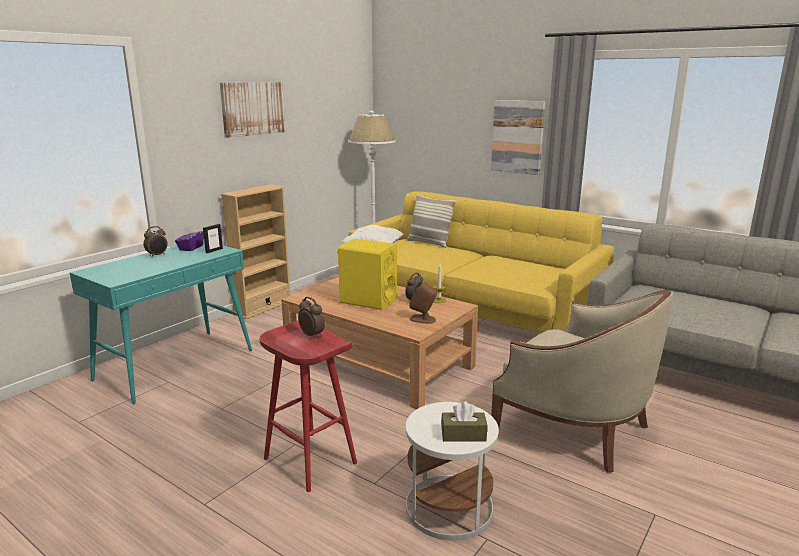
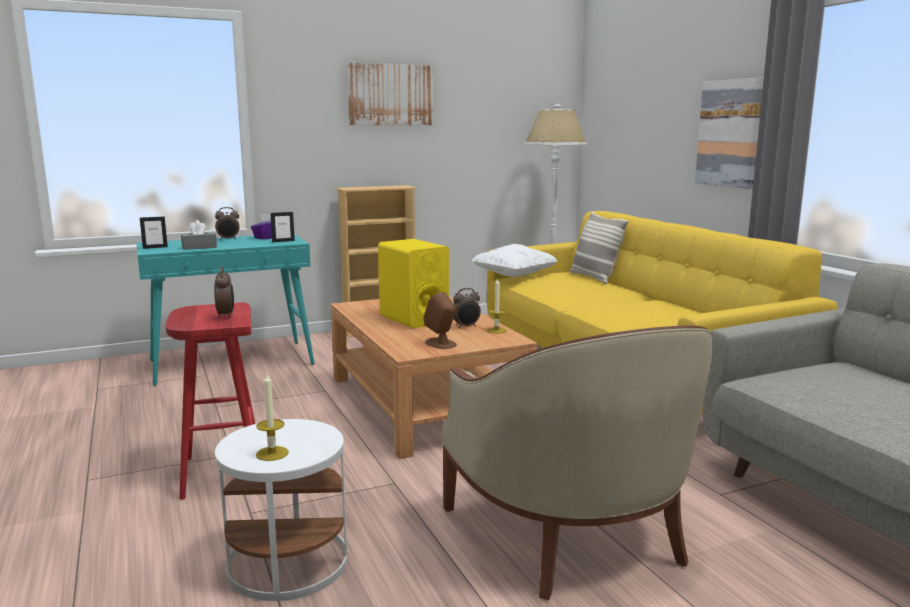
camera: 30 degrees right, 5 degrees down
(107, 276) = (155, 247): none -> picture frame
(152, 269) = (199, 247): none -> grey tissue box
(463, 434) = (272, 453): brown tissue box -> candle

